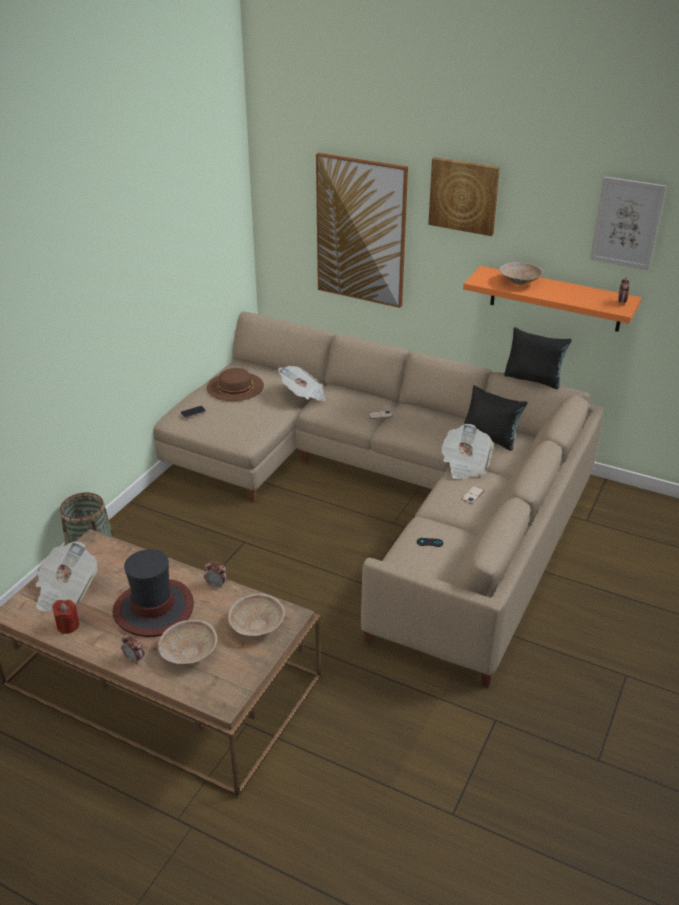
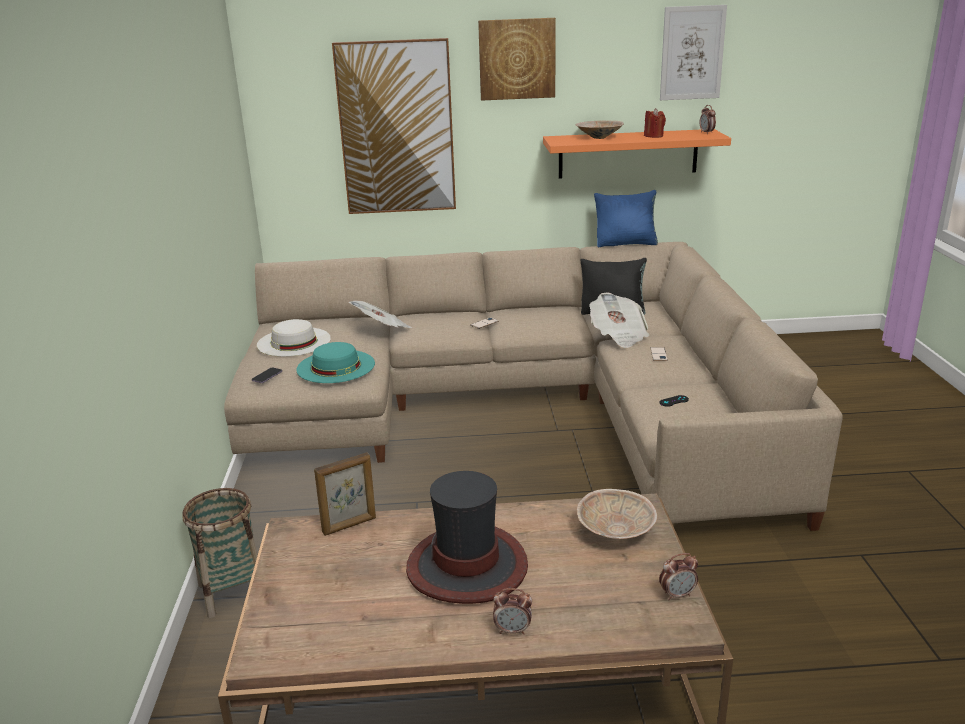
camera: 30 degrees left, 10 degrees down
(66, 591) = (318, 596): newspaper -> none
(68, 626) = (369, 634): red candle -> red candle (653, 136)
(122, 552) = (350, 525): none -> picture frame
(188, 653) = (573, 592): beige bowl -> none
(216, 584) = (513, 511): alarm clock -> alarm clock (677, 595)
(235, 386) = (294, 341): brown hat -> white hat
(240, 420) = (336, 366): none -> turquoise hat
(533, 379) = (625, 244): black pillow -> blue pillow

